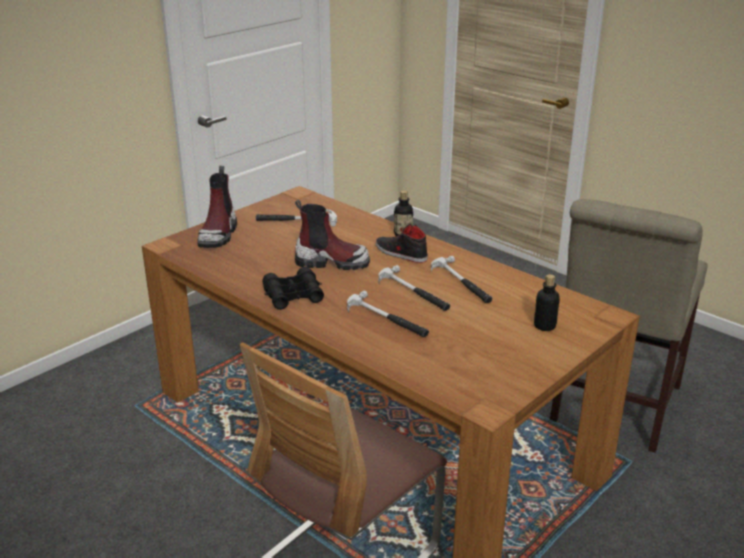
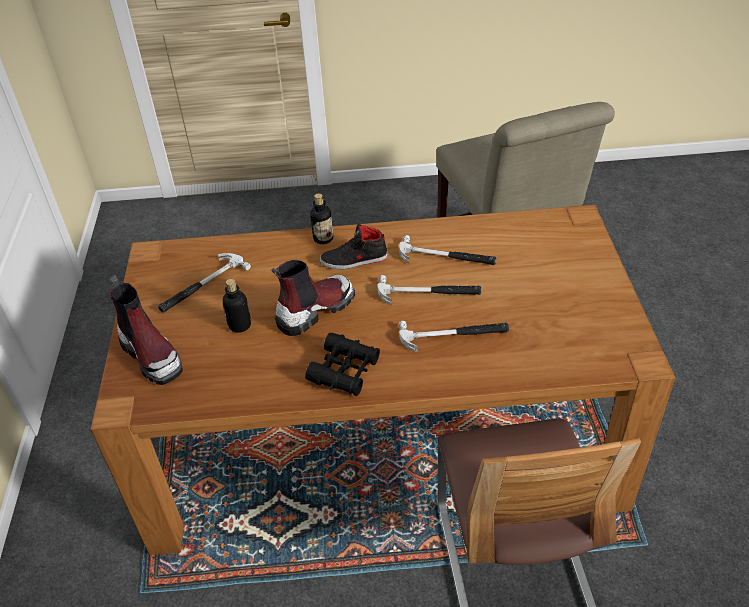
camera: 45 degrees left, 15 degrees up
(544, 326) = (560, 257): bottle -> bottle (240, 325)

